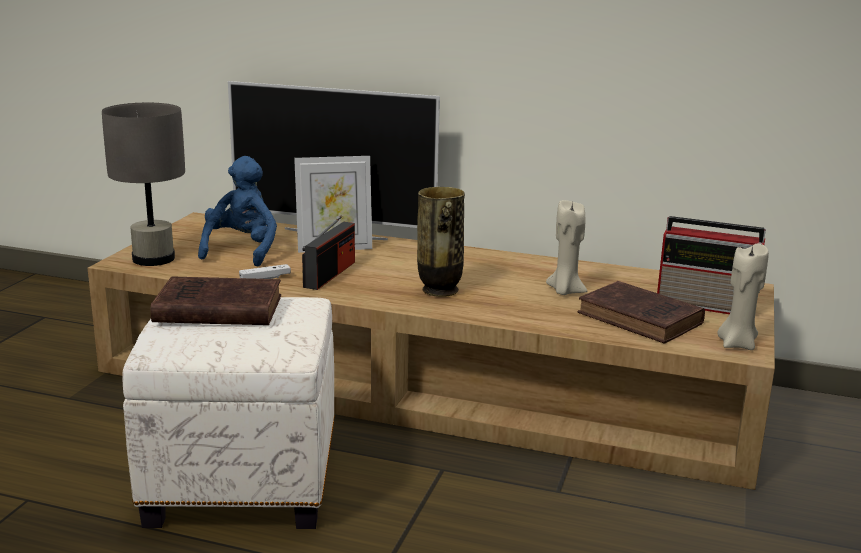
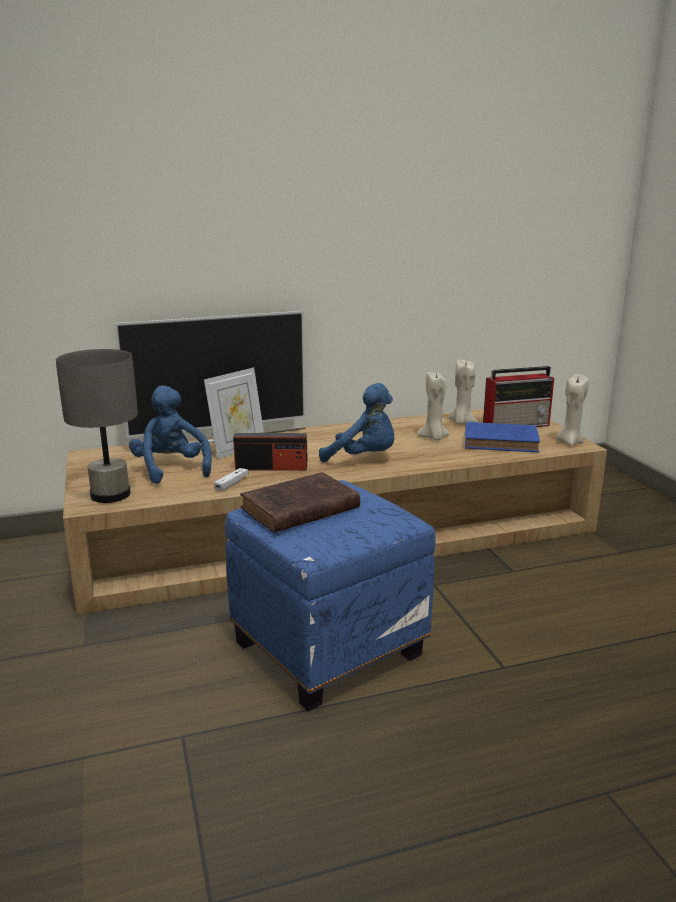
camera: 35 degrees left, 0 degrees up
(245, 483) = (329, 647): white ottoman -> blue ottoman
(330, 274) = (271, 468): radio -> radio turned 105 degrees clockwise
(439, 291) = (363, 458): vase -> blue plush toy
(638, 284) = (461, 422): none -> beige candle
(642, 319) = (503, 442): brown book -> blue book

